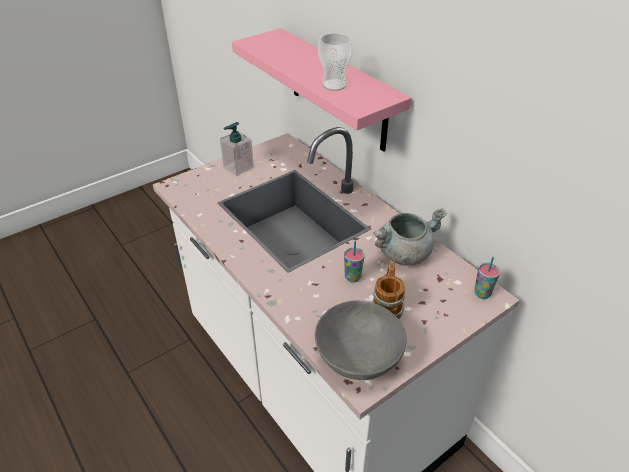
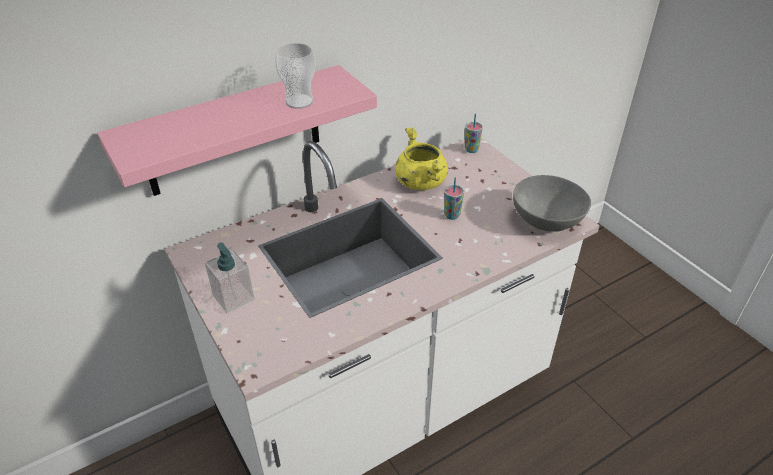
camera: 85 degrees left, 0 degrees up
(387, 305) = (487, 199): mug -> none
(404, 253) = (420, 182): grey cooking pot -> yellow cooking pot

